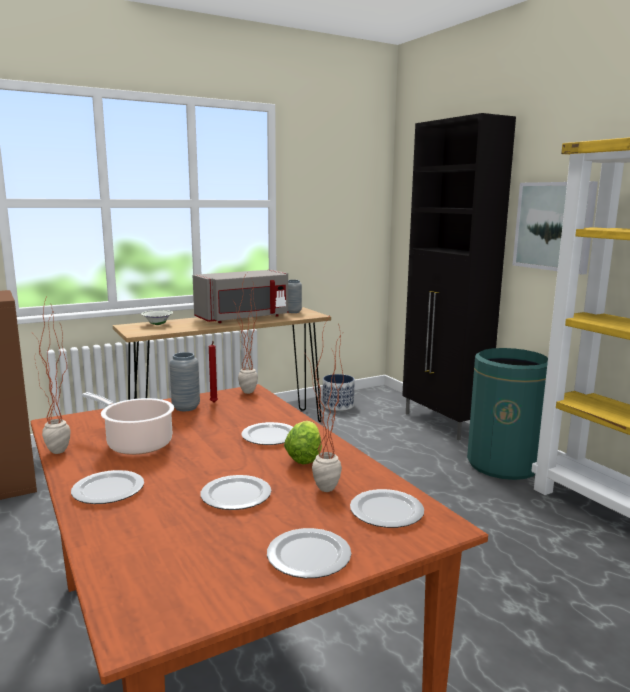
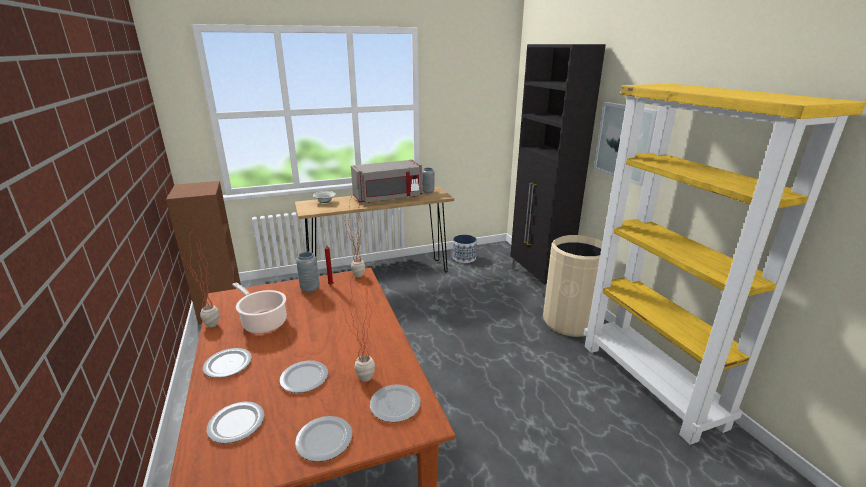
camera: 10 degrees right, 10 degrees up
(268, 436) = (351, 322): plate -> plate (235, 423)
(306, 454) = (368, 343): lettuce -> none
(503, 464) = (570, 321): green trash can -> beige trash can

